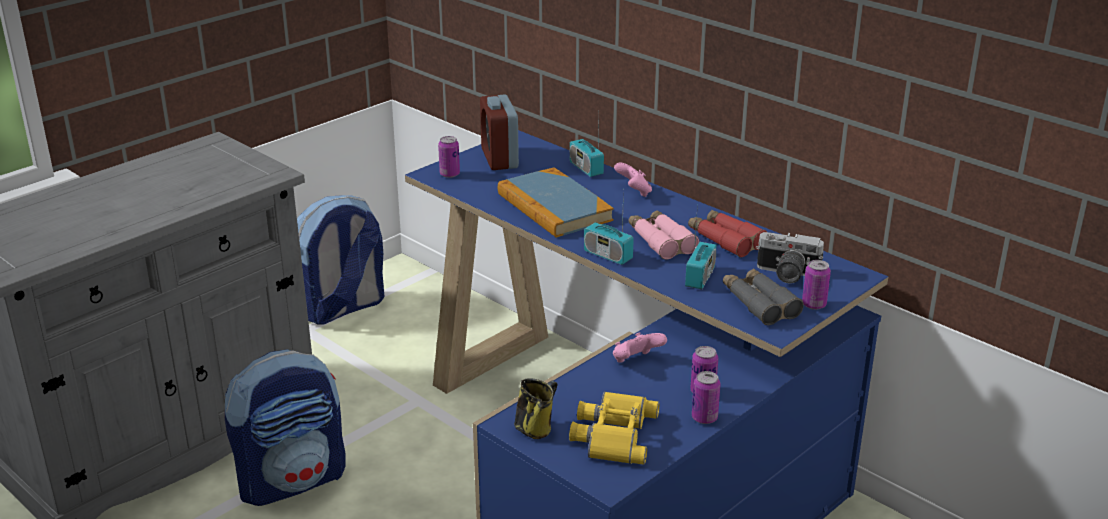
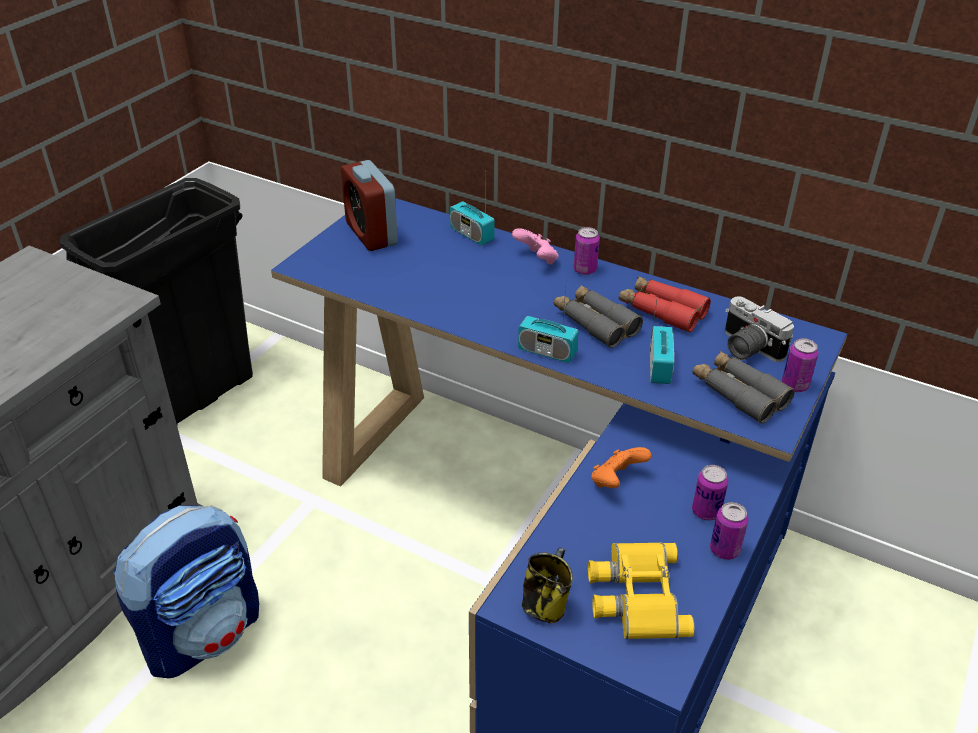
camera: 15 degrees left, 10 degrees up
(342, 308) = (194, 397): backpack -> black trash can
(449, 174) = (323, 263): can -> can (585, 270)
(554, 207) = (459, 293): book -> none
(636, 361) = (616, 481): pink game controller -> orange game controller
(661, 241) = (595, 323): pink binoculars -> grey binoculars
(786, 275) = (746, 348): camera -> camera turned 45 degrees clockwise

